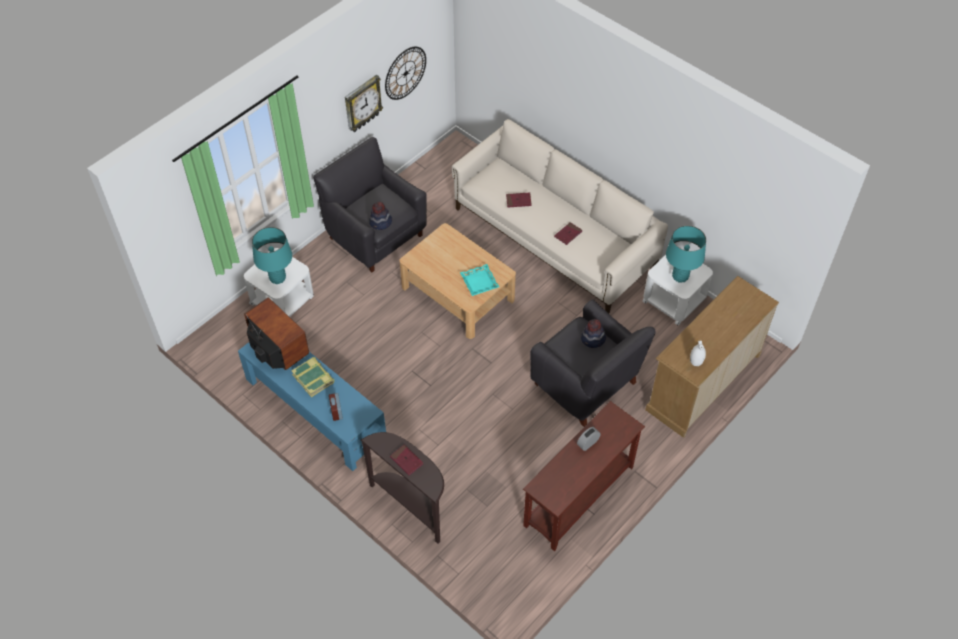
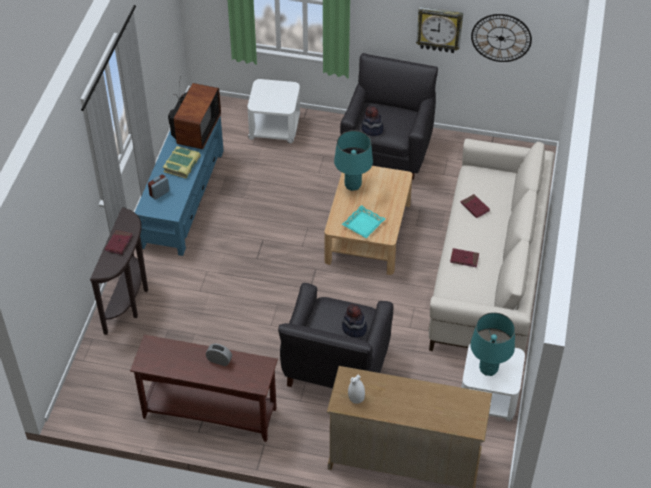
camera: 60 degrees right, 5 degrees down
(277, 278) = (268, 99): turquoise table lamp -> turquoise table lamp (352, 185)

